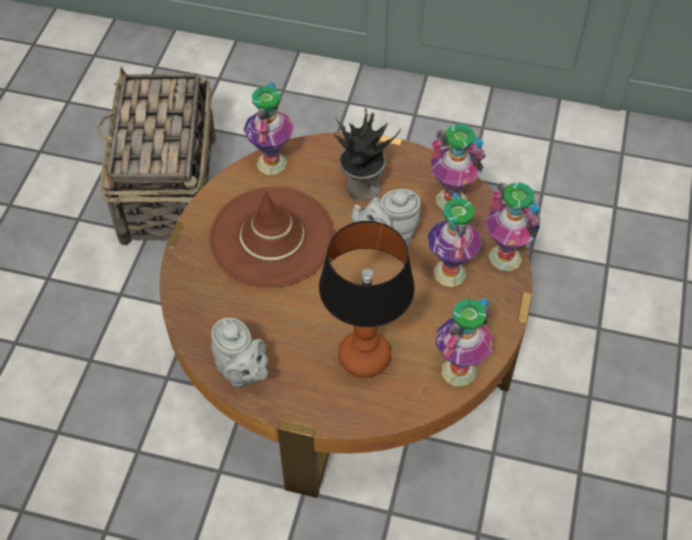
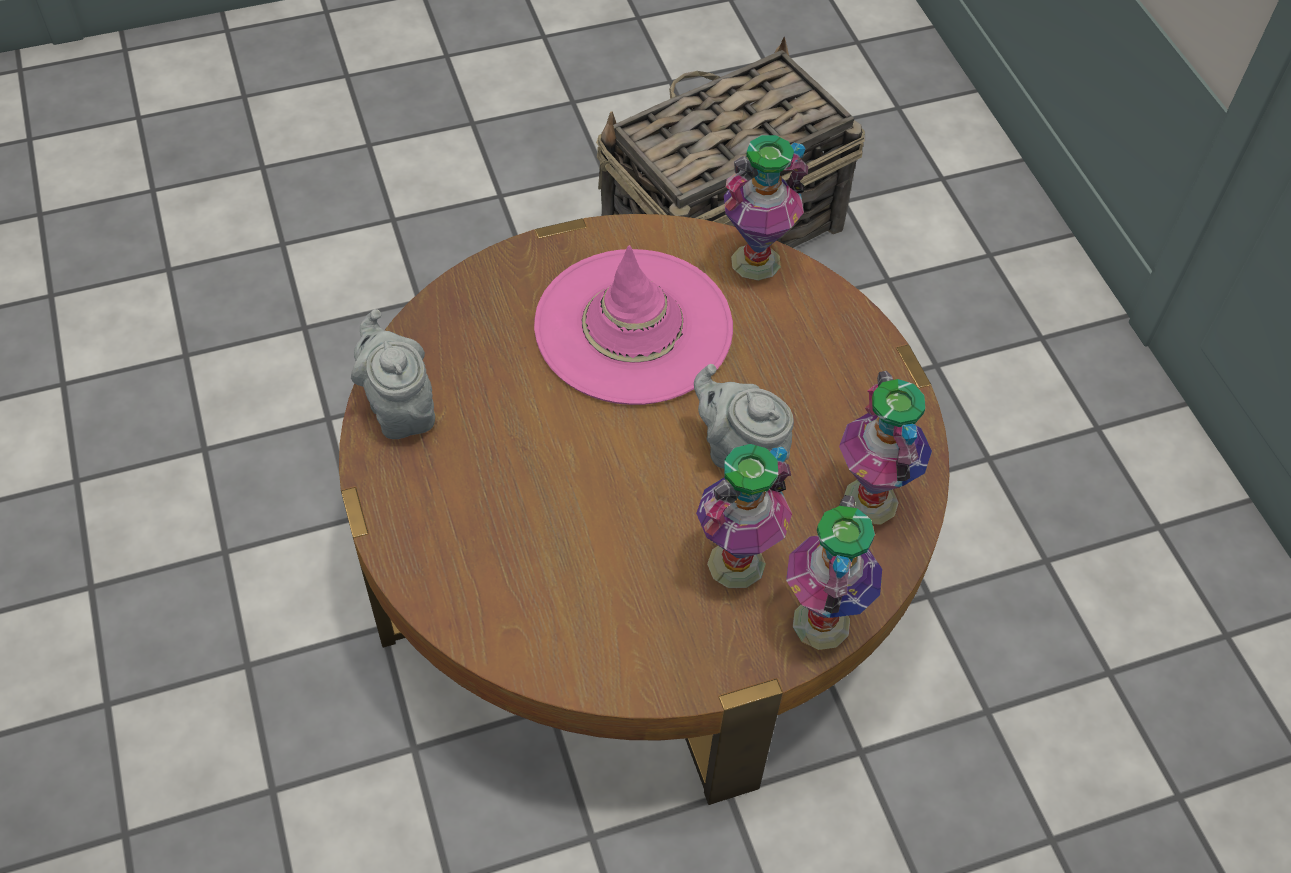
camera: 55 degrees right, 0 degrees up
(242, 372) = (399, 408): grey teapot -> grey teapot turned 135 degrees clockwise
(272, 237) = (633, 327): brown hat -> pink hat
(361, 187) = (800, 380): potted plant -> none
(365, 356) = (517, 532): table lamp -> none
(458, 370) = (573, 658): vase -> none

